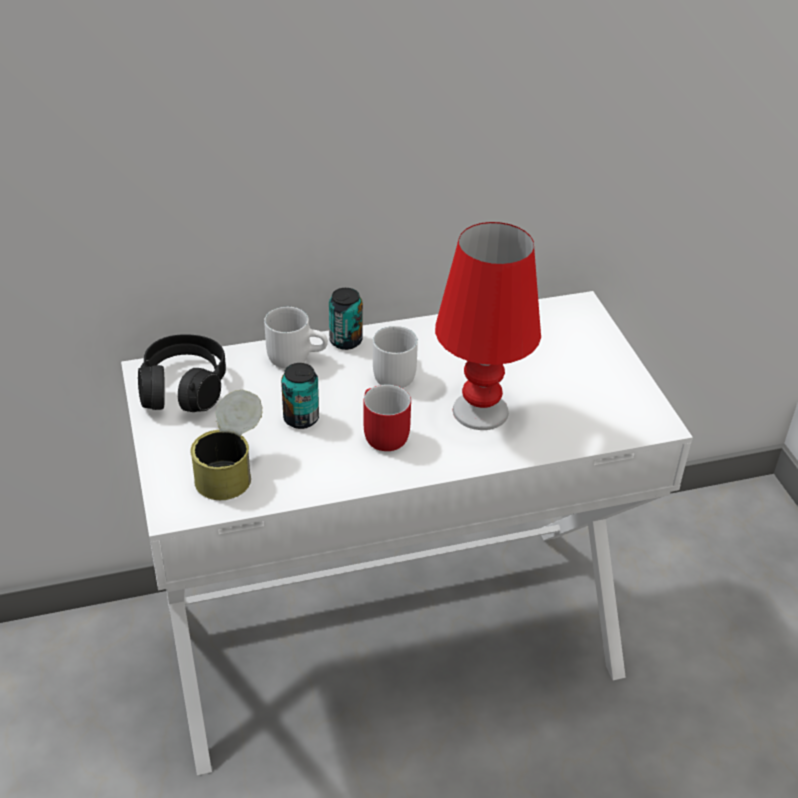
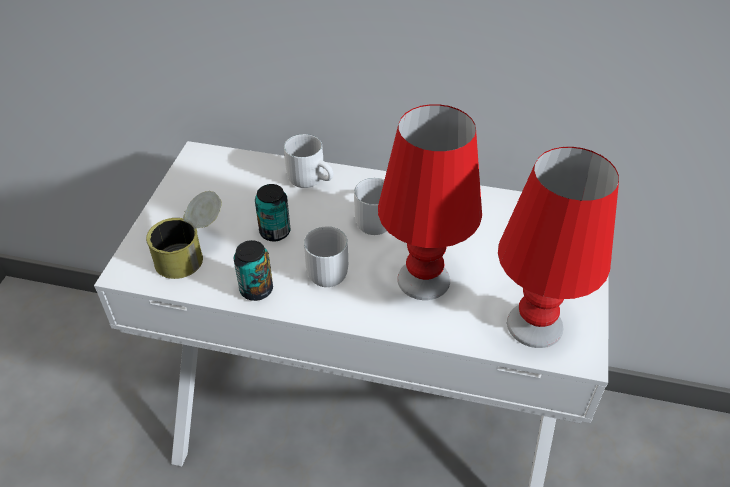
camera: 30 degrees right, 5 degrees up
(183, 388) = (211, 176): black headphones -> none
(345, 341) = (359, 179): can -> can (256, 289)
(379, 434) = (324, 268): red mug -> white mug
(605, 414) = (535, 325): none -> red table lamp

